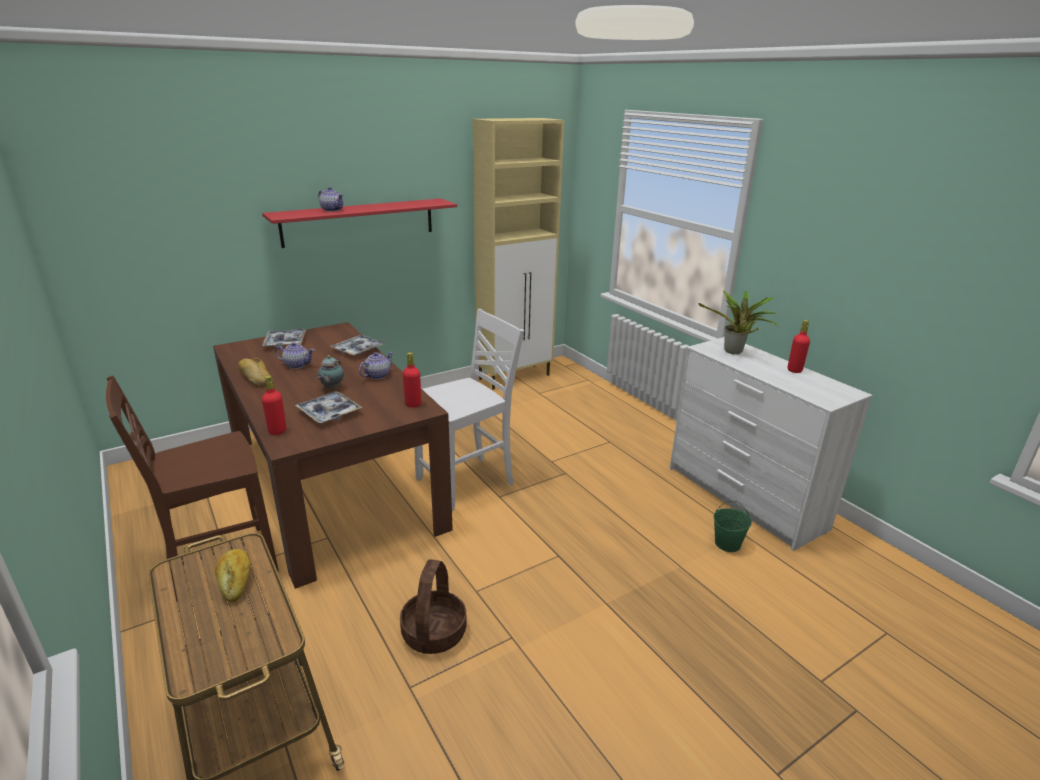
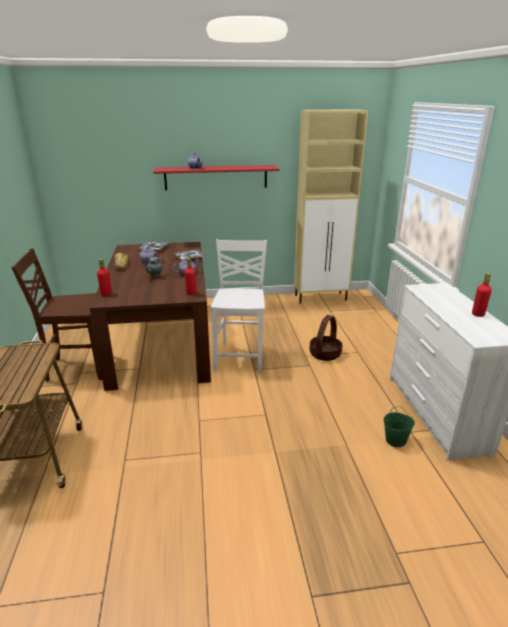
camera: 25 degrees right, 0 degrees up
(235, 581) = (28, 363): bread -> none
(329, 412) = (141, 289): tray -> none
(434, 632) = (158, 435): basket -> basket (325, 354)
(467, 482) = (240, 356): white chair -> white chair turned 75 degrees counterclockwise
(734, 352) = (439, 294): potted plant -> none

